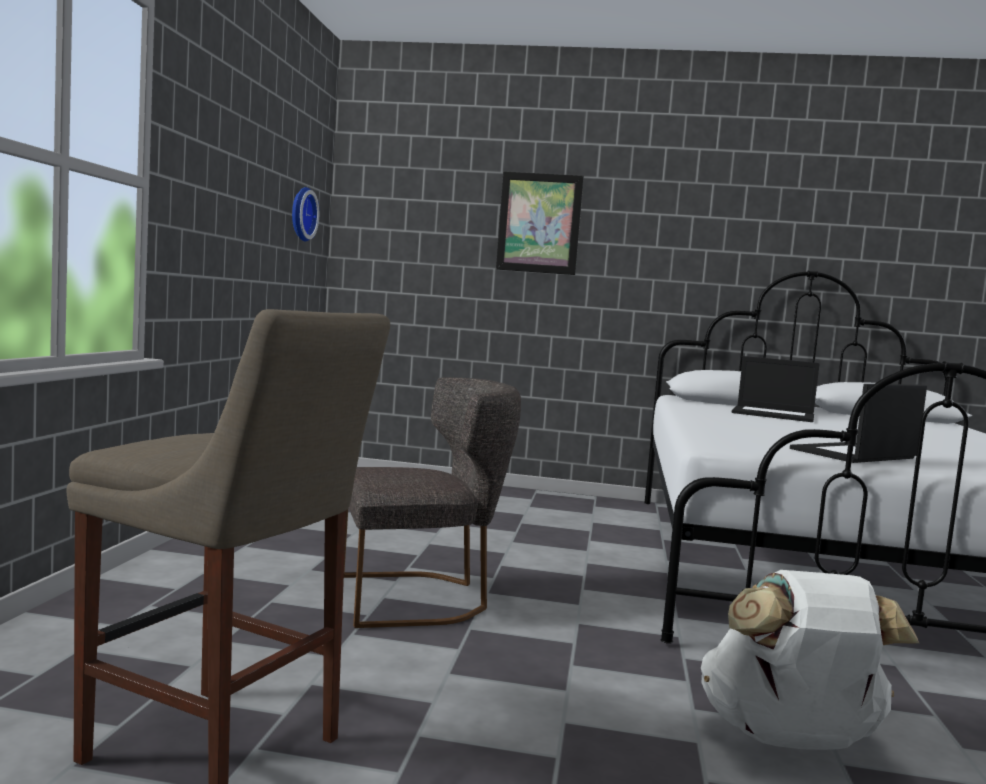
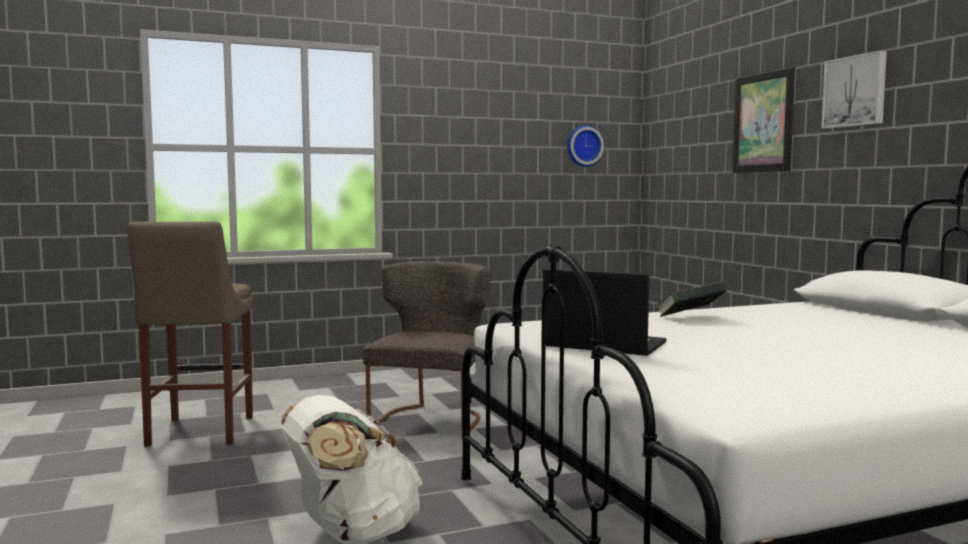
camera: 60 degrees right, 0 degrees up
(420, 598) = (431, 419): grey chair -> grey chair turned 120 degrees counterclockwise
(654, 212) = (855, 91): none -> picture
(733, 422) = (689, 318): none -> book
(774, 415) = (821, 320): laptop -> none

